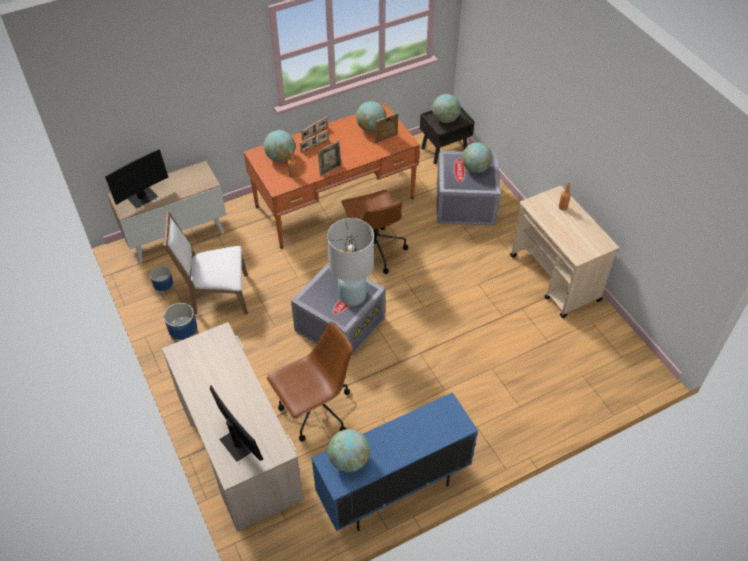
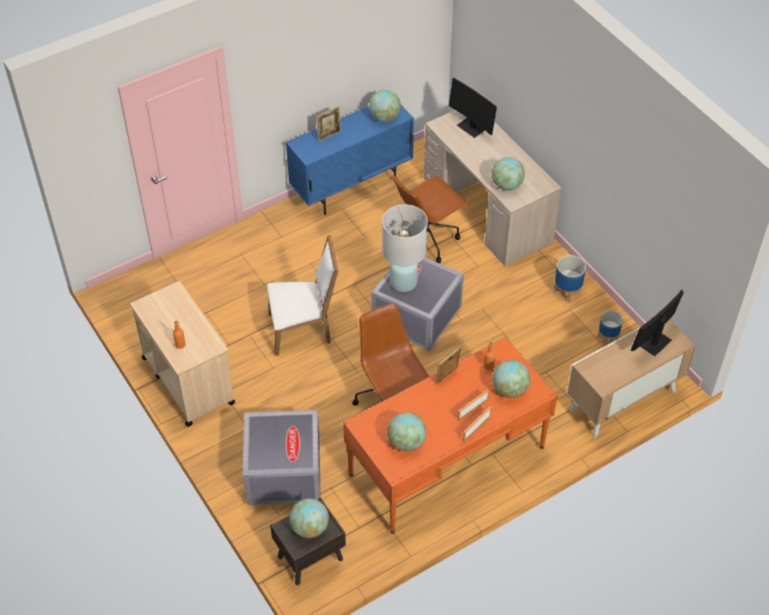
camera: 175 degrees right, 0 degrees up
(217, 296) = (551, 335): white chair -> white chair (303, 329)
(386, 139) = (385, 426): picture frame -> picture frame (329, 135)
(475, 168) = (272, 446): globe -> globe (507, 185)

